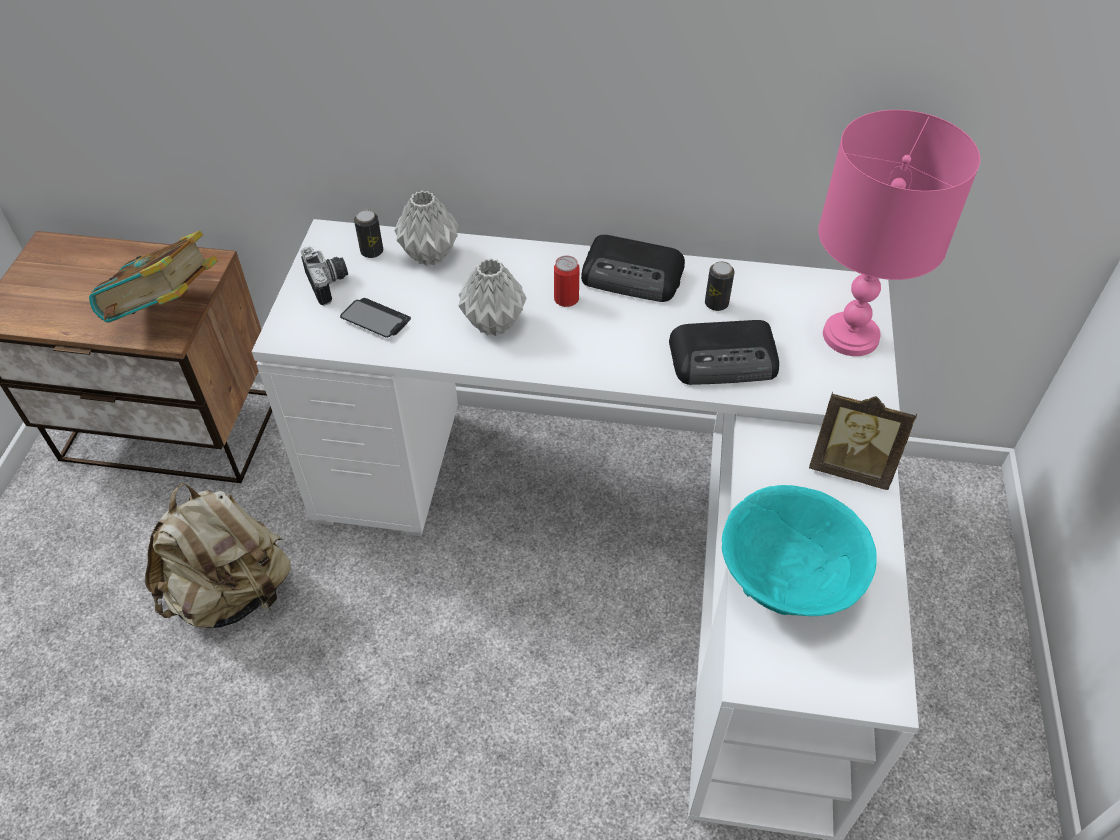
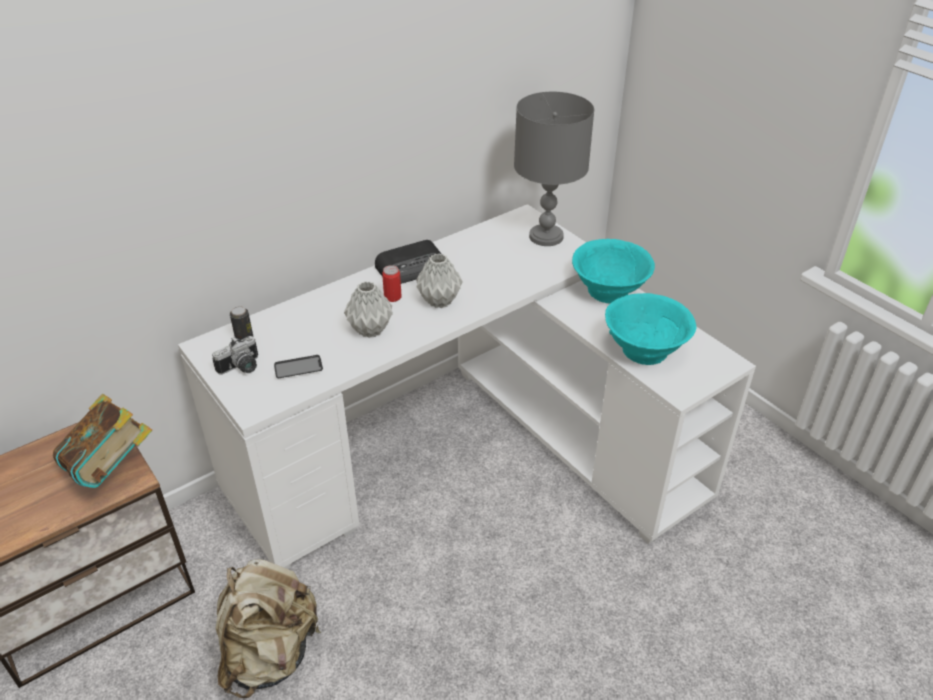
camera: 45 degrees left, 10 degrees down
(330, 283) = (241, 368): camera -> camera turned 120 degrees clockwise
(431, 255) = (285, 320): grey vase -> grey vase (440, 301)
(716, 303) = (469, 257): can -> none
(725, 359) = (506, 277): radio -> none
(850, 335) = (545, 236): pink table lamp -> grey table lamp
(850, 467) = (609, 291): picture frame -> turquoise bowl

